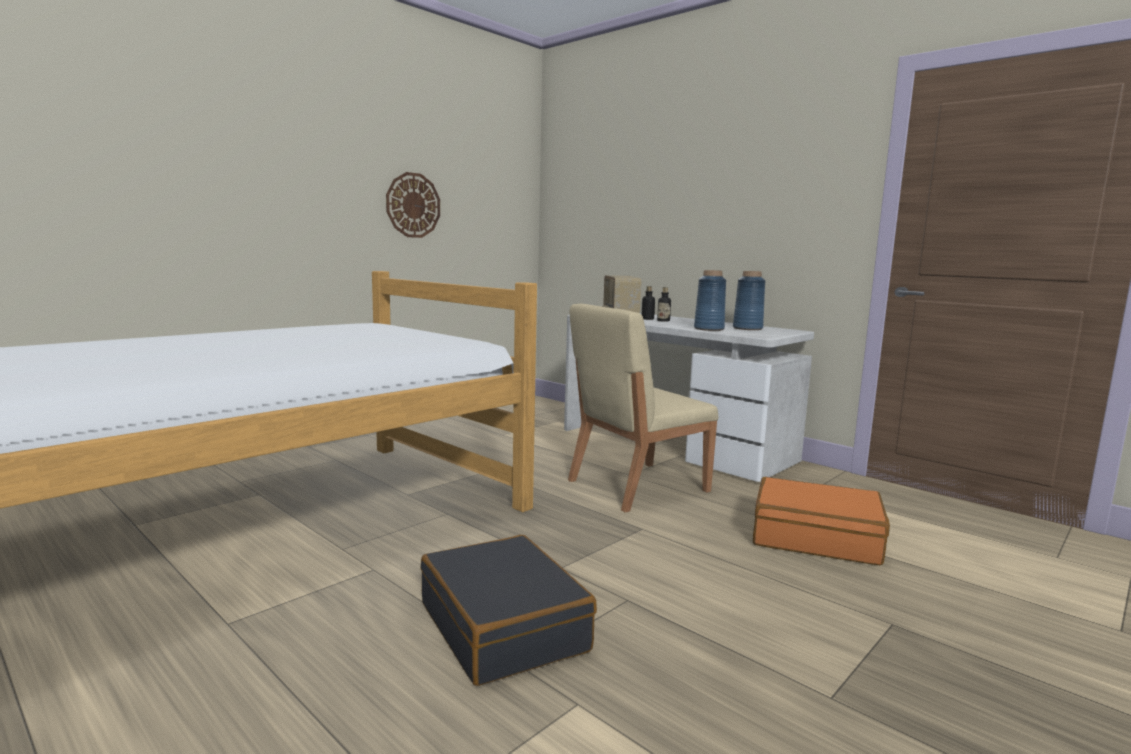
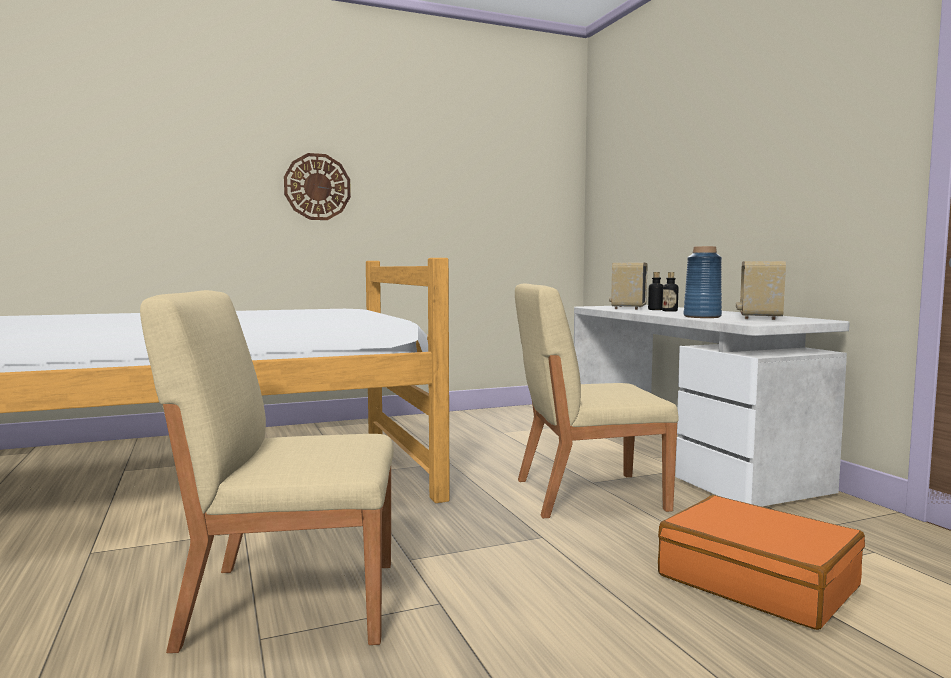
camera: 25 degrees right, 5 degrees down
(413, 205) = (435, 202): wall clock -> wall clock (317, 187)
(504, 627) = (289, 602): black suitcase -> beige chair
(748, 328) = (758, 317): blue vase -> radio

